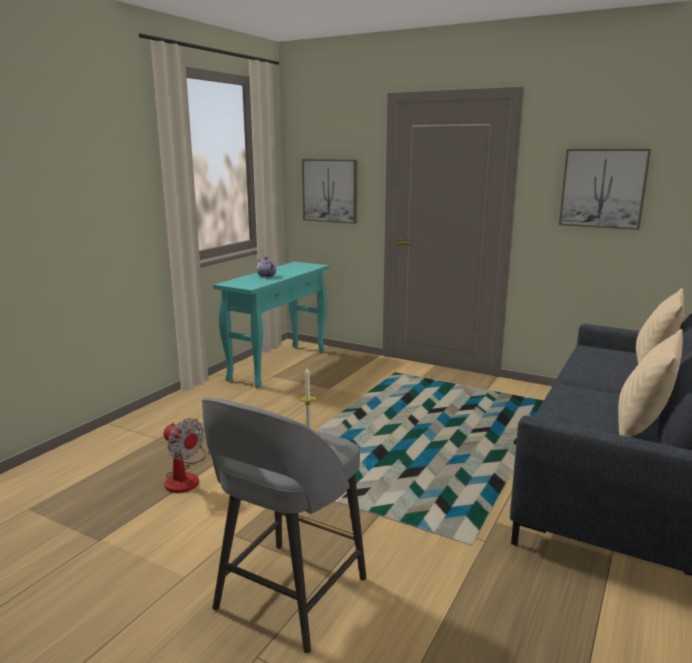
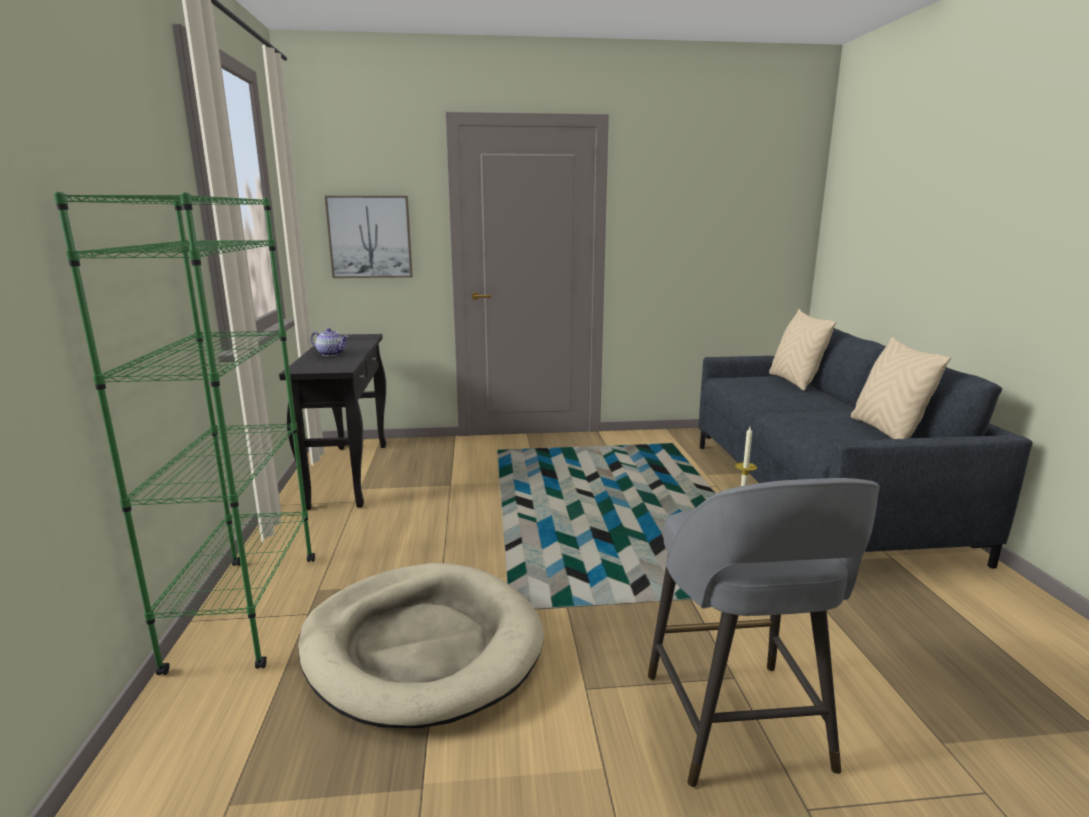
camera: 35 degrees left, 0 degrees up
(134, 427) = (246, 611): none -> green bookcase
(185, 476) = (422, 647): fan -> beige dog bed
(278, 365) = (349, 473): turquoise console table -> black console table
(603, 188) = (691, 222): picture -> none

